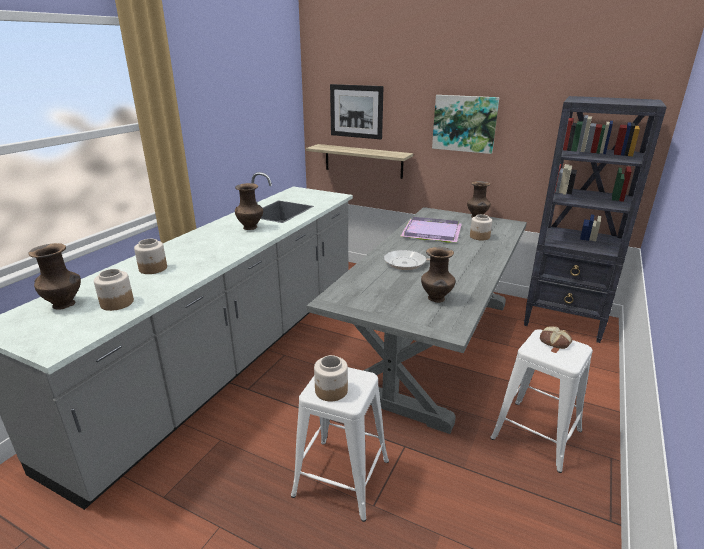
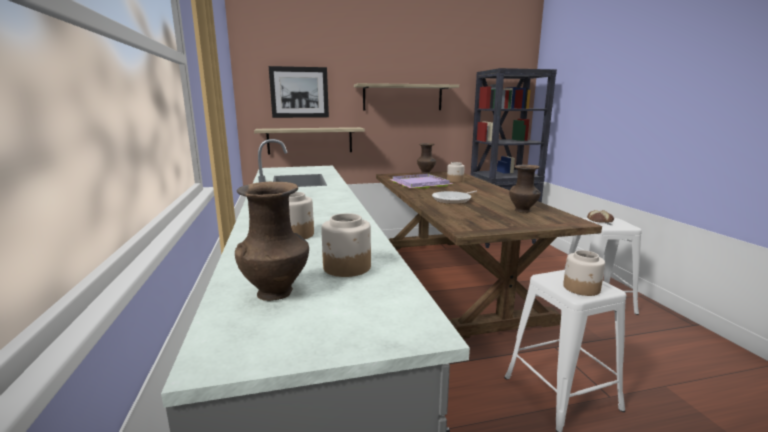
camera: 40 degrees left, 10 degrees down
(251, 227) = (306, 192): brown vase -> none
(430, 343) = (454, 277): grey dining table -> brown dining table
(464, 123) = (403, 97): picture -> shelf

